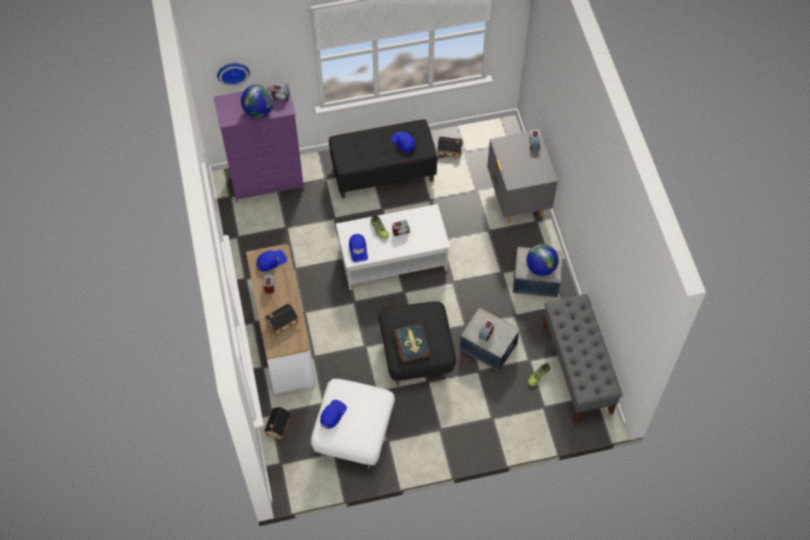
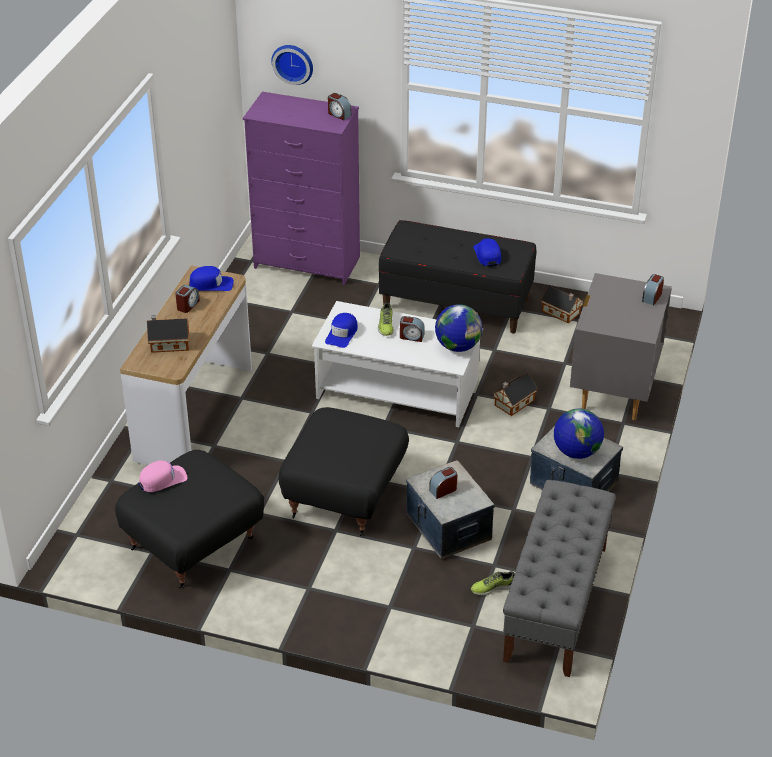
camera: 30 degrees right, 20 degrees down
(259, 111) = (301, 118): globe -> globe (458, 346)
(277, 427) = (106, 497): toy house -> toy house (513, 403)
(332, 414) = (162, 479): blue cap -> pink cap
(353, 434) = (192, 544): white ottoman -> black ottoman
(411, 344) = (327, 450): book -> none

